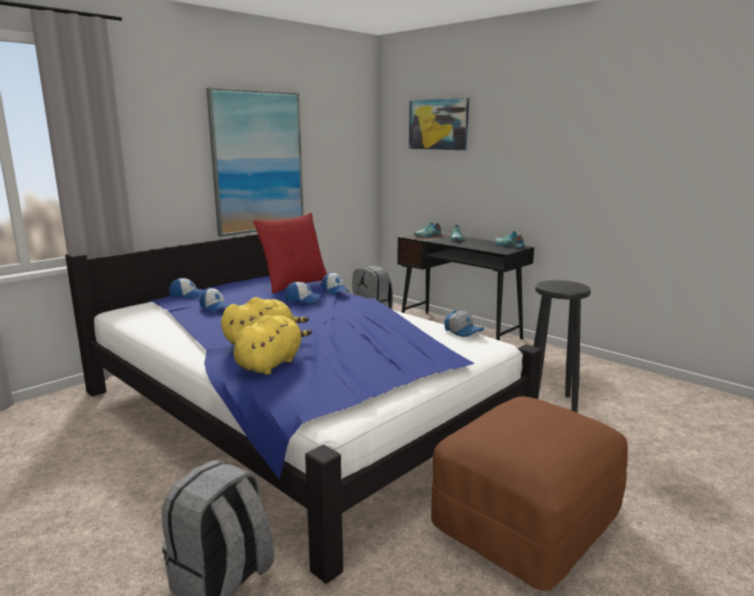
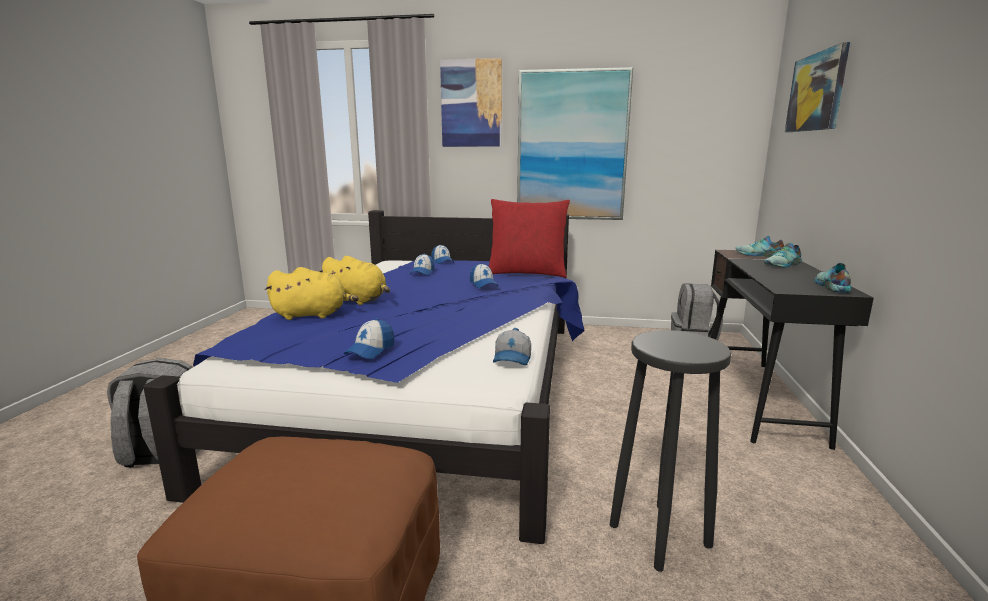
camera: 55 degrees right, 0 degrees up
(161, 119) = (471, 104): none -> picture
(335, 291) = (531, 285): cap -> cap (370, 350)

